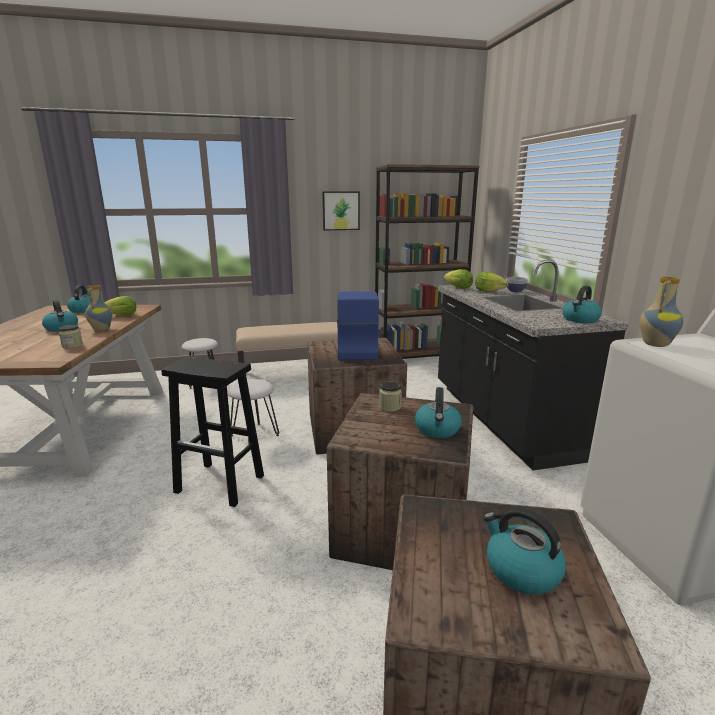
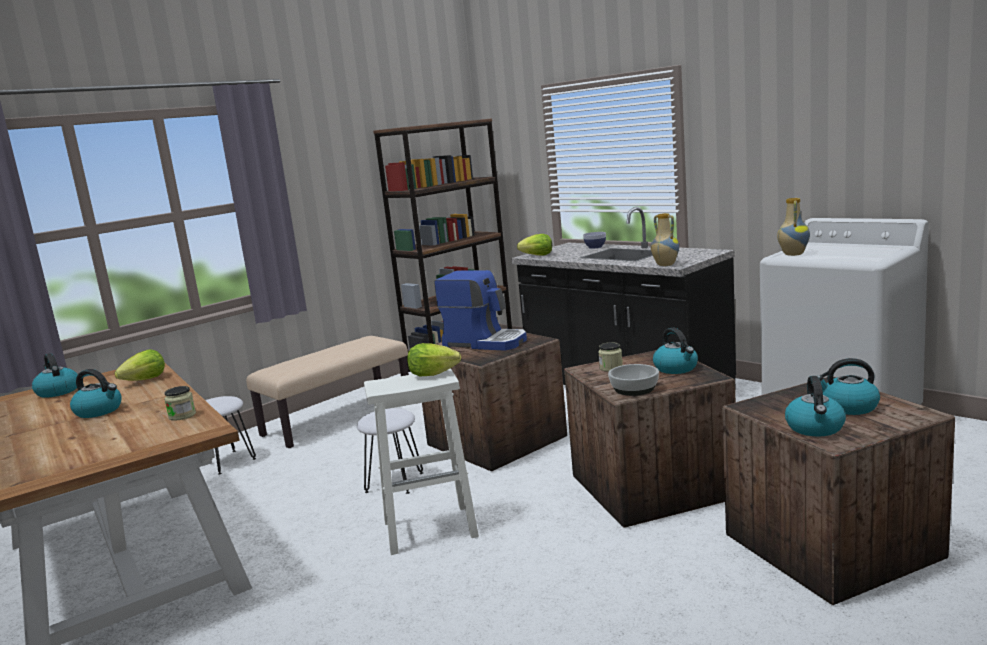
camera: 30 degrees left, 5 degrees down
(101, 329) = (165, 396): vase -> vase (665, 265)
(221, 484) = (432, 528): black stool -> white stool
(340, 210) = (341, 191): picture -> none
(355, 349) = (485, 342): coffee machine -> coffee machine turned 150 degrees clockwise
(366, 437) = (634, 389): none -> bowl
(488, 291) = (573, 252): lettuce -> lettuce (432, 374)
(580, 319) = (698, 255): kettle -> kettle (815, 428)

